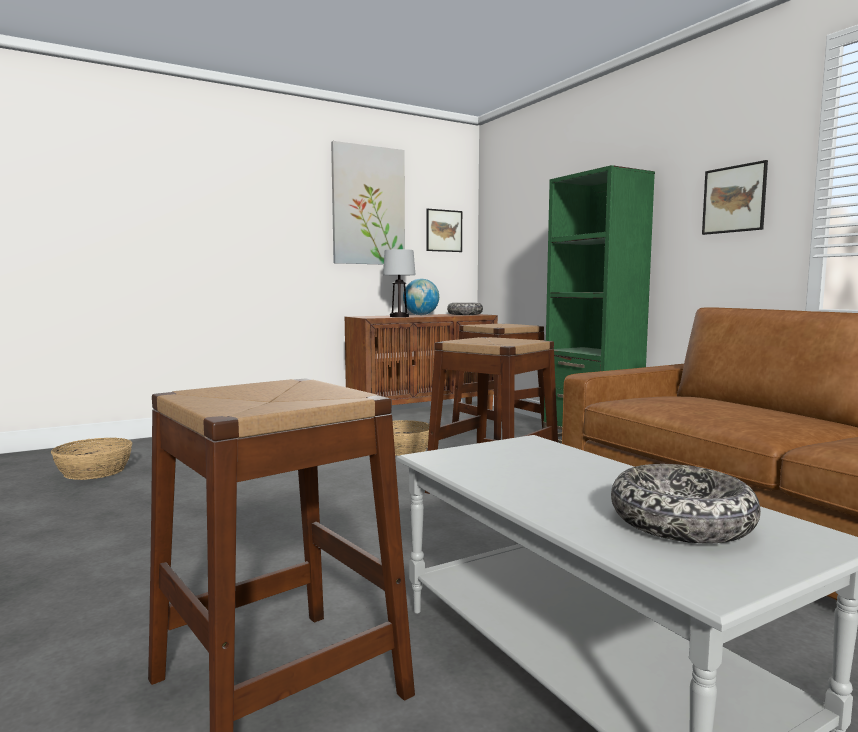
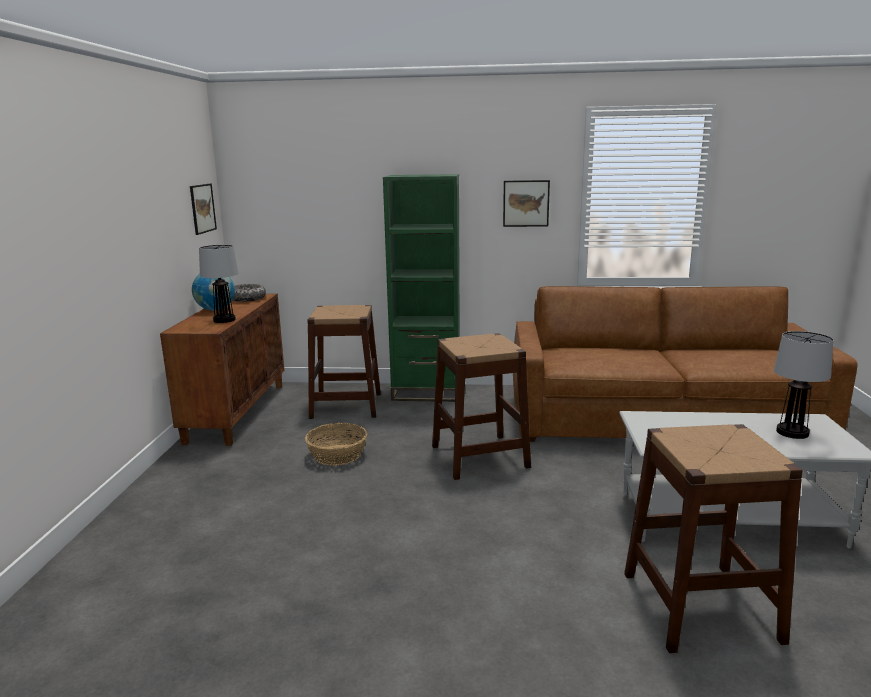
camera: 55 degrees left, 10 degrees up
(95, 471) = (138, 640): basket -> none
(368, 206) = (153, 193): picture -> none
(681, 523) = (791, 432): bowl -> table lamp

